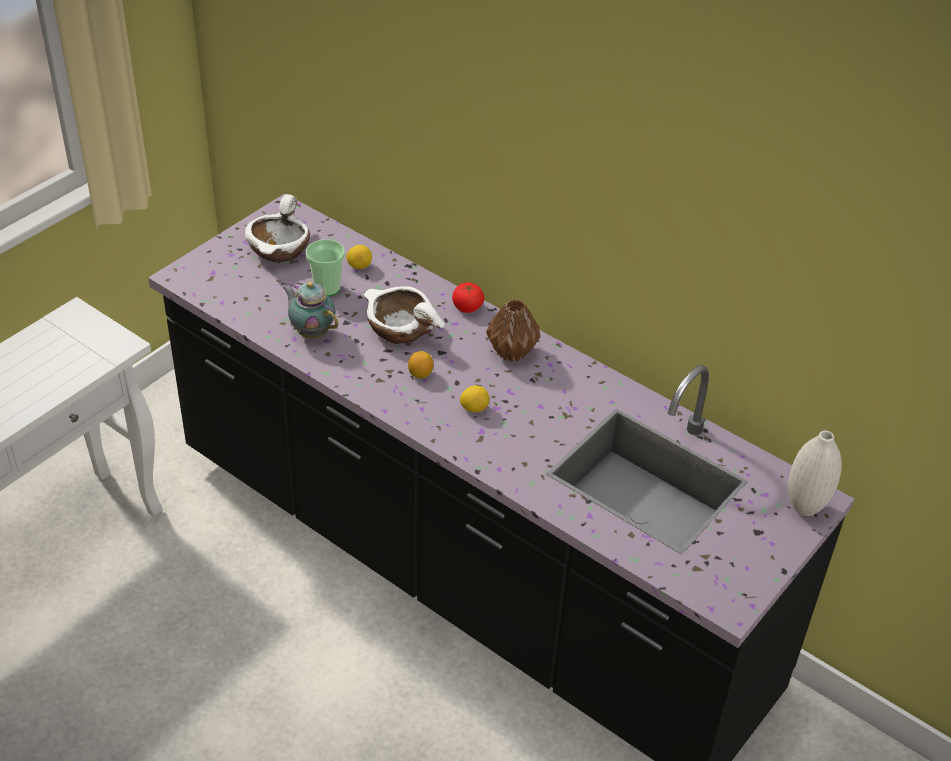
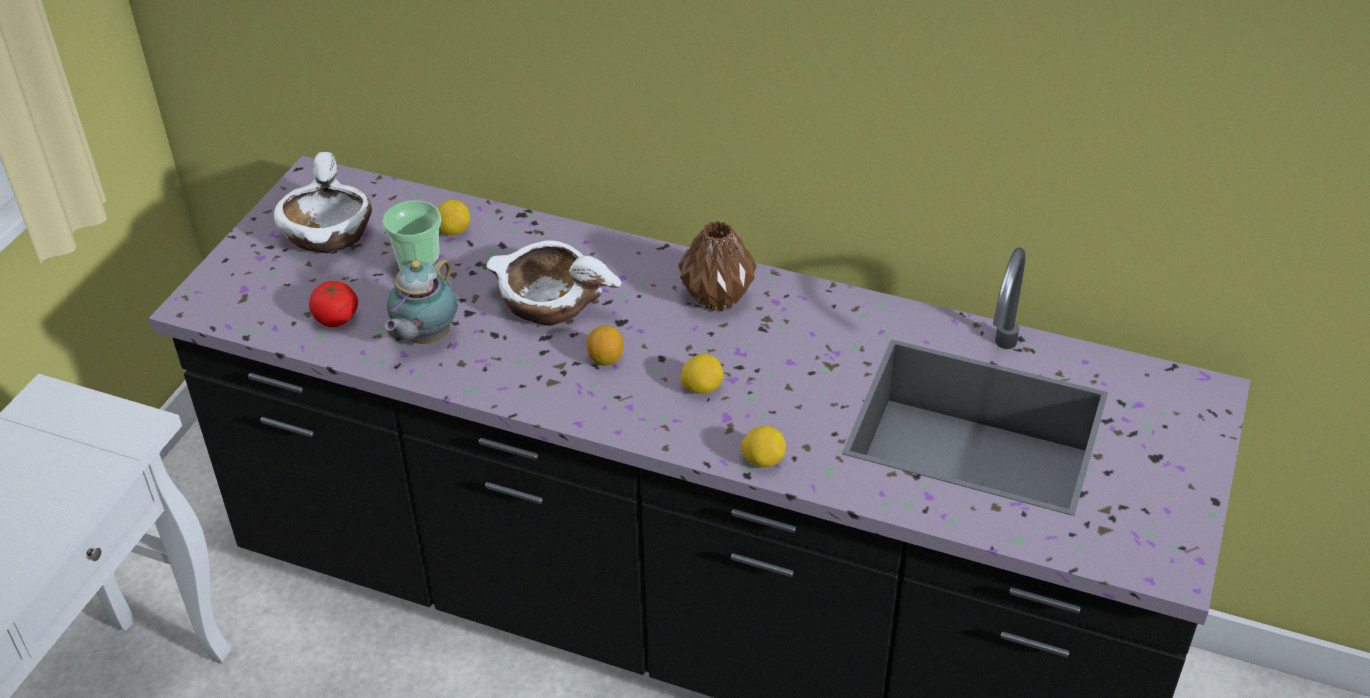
camera: 15 degrees left, 0 degrees up
(311, 332) = (424, 338): teapot -> teapot turned 90 degrees counterclockwise
(467, 307) = (628, 252): tomato -> tomato (336, 318)
(492, 465) = (763, 460): none -> lemon
(805, 508) = (1197, 408): white vase -> none

